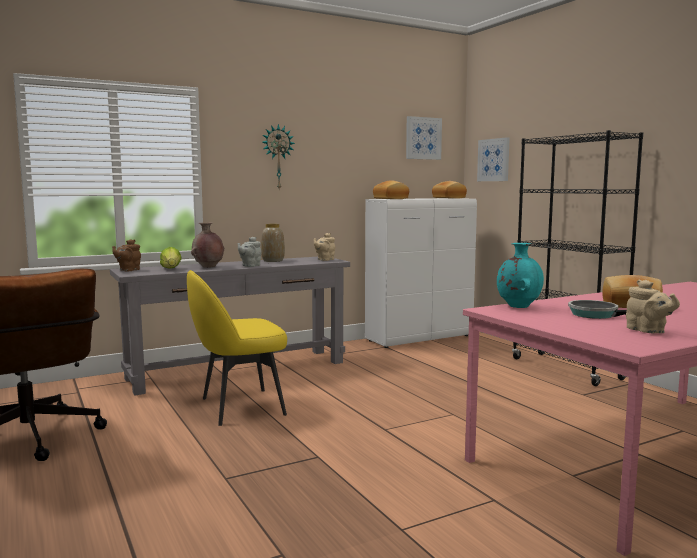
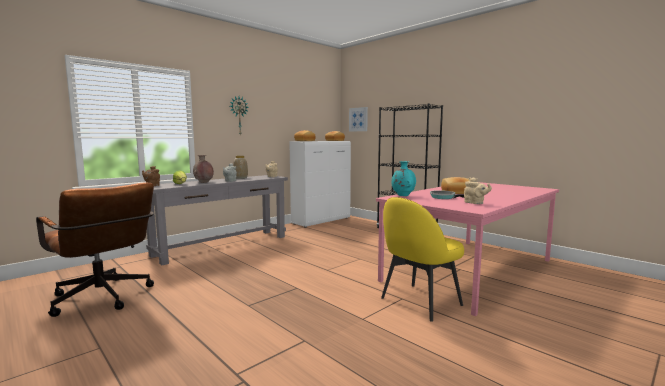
camera: 15 degrees left, 0 degrees up
(239, 407) = (235, 266): yellow chair -> yellow chair (419, 302)
(423, 138) = (319, 106): picture -> none

